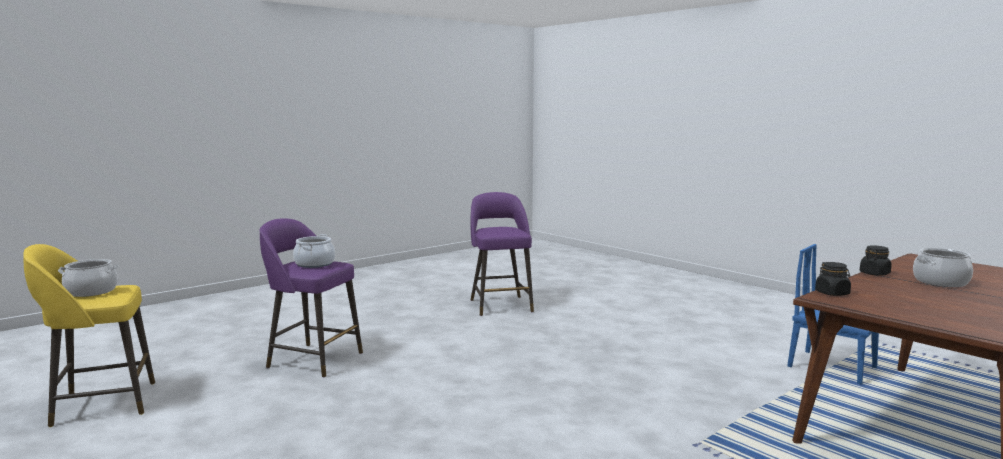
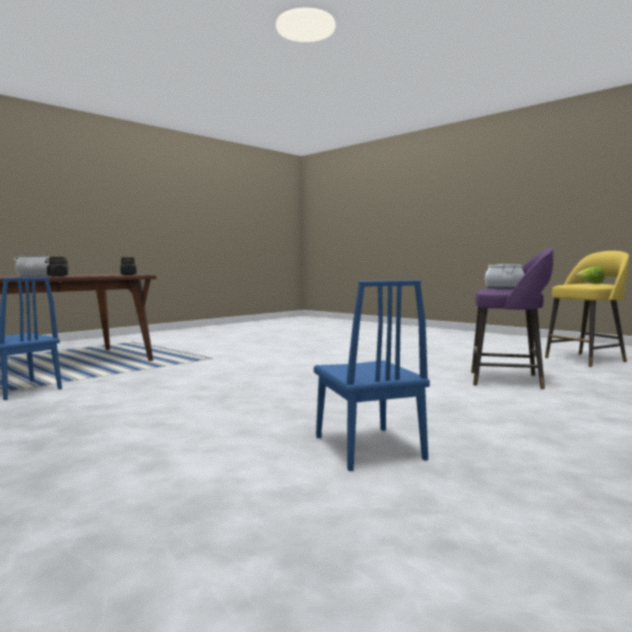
camera: 175 degrees right, 5 degrees down
(91, 291) = (590, 283): cooking pot -> lettuce
(500, 305) = (368, 447): purple stool -> blue chair

